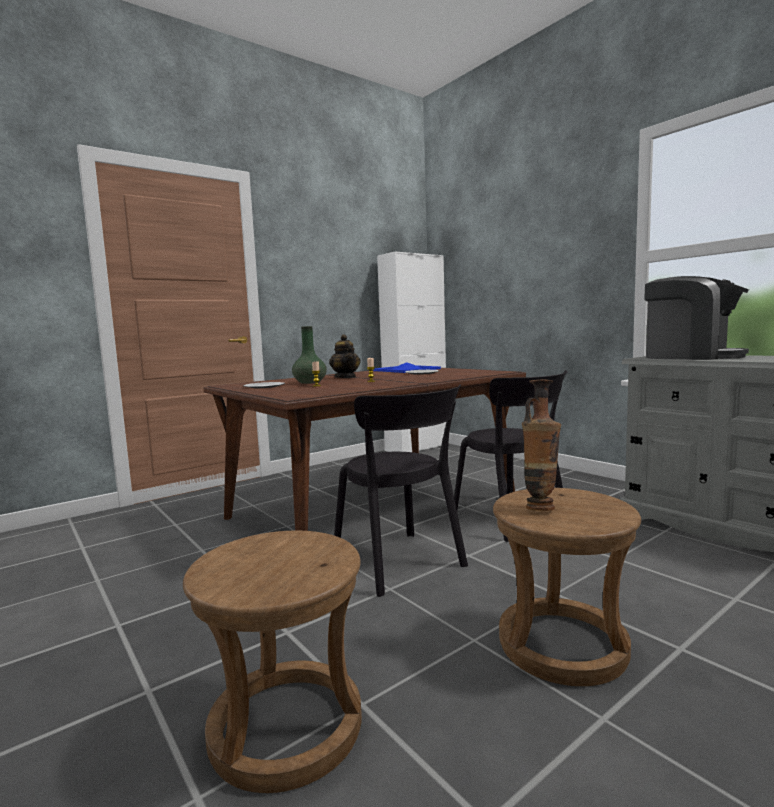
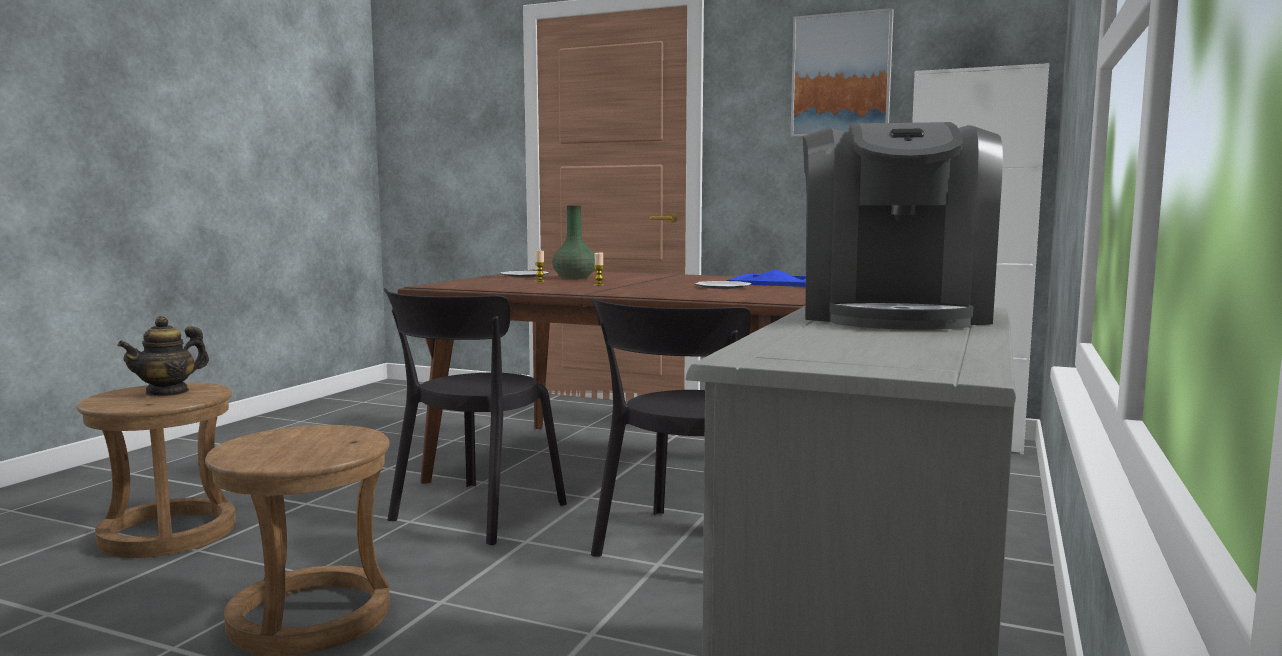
camera: 60 degrees right, 0 degrees up
(338, 248) = (841, 75): none -> picture
(345, 377) = (641, 279): teapot -> teapot (168, 392)
(540, 507) = (300, 438): vase -> none

